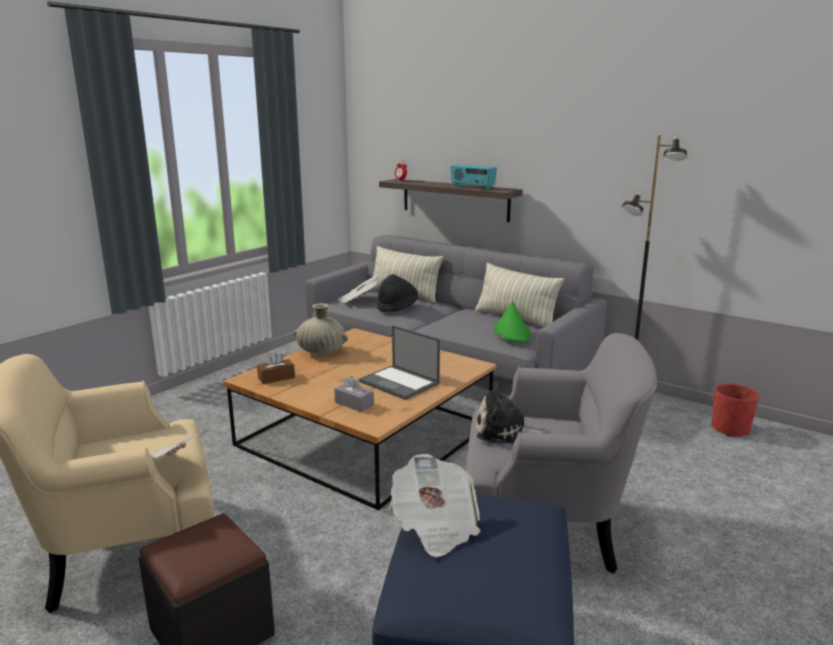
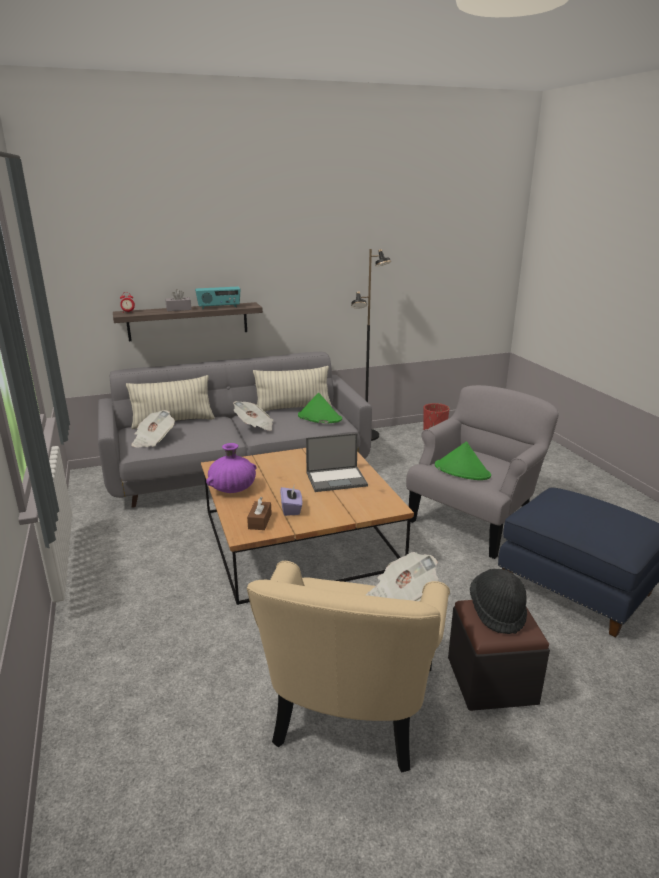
camera: 55 degrees left, 5 degrees up
(313, 382) = (291, 509): none -> purple tissue box
(321, 352) = (232, 489): beige vase -> purple vase
(354, 404) = (351, 505): grey tissue box -> grey tissue box (178, 309)
(397, 307) = (202, 432): black hat -> black hat (497, 612)
(435, 525) = (570, 520): newspaper -> newspaper (254, 426)
(504, 432) = (462, 471): plush toy -> green hat

